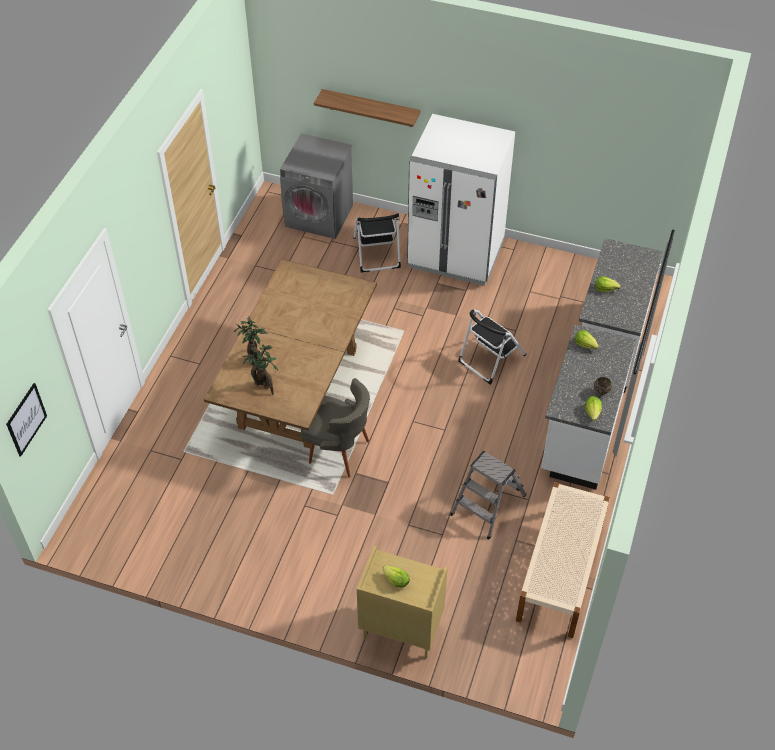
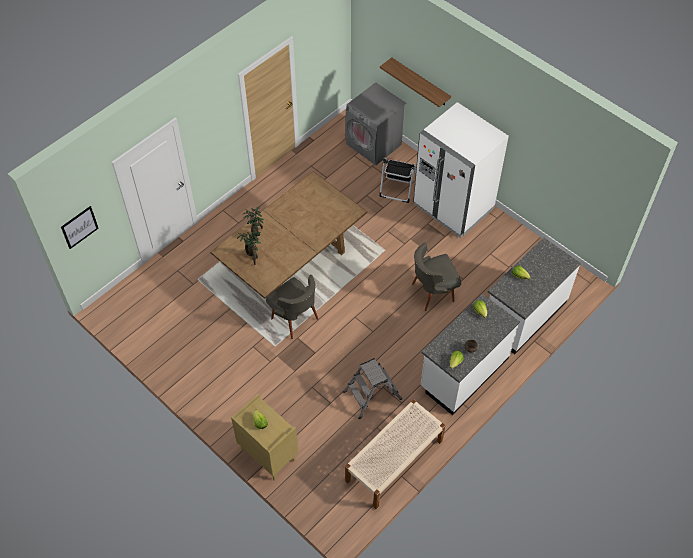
camera: 25 degrees right, 5 degrees up
(490, 359) = (433, 293): step ladder -> grey chair

